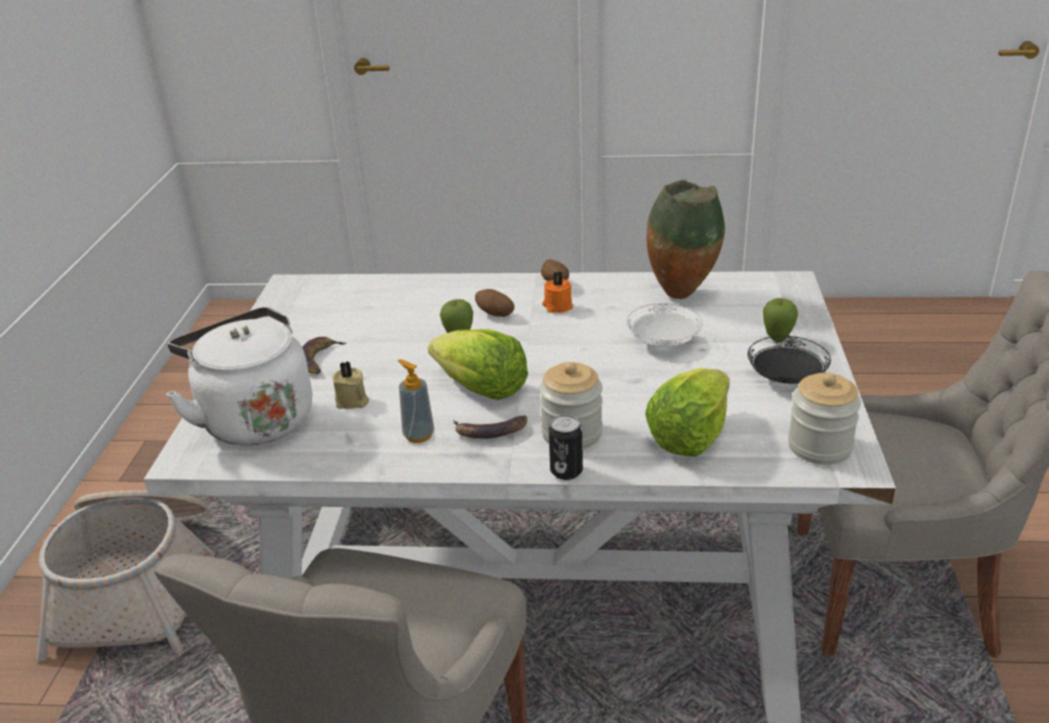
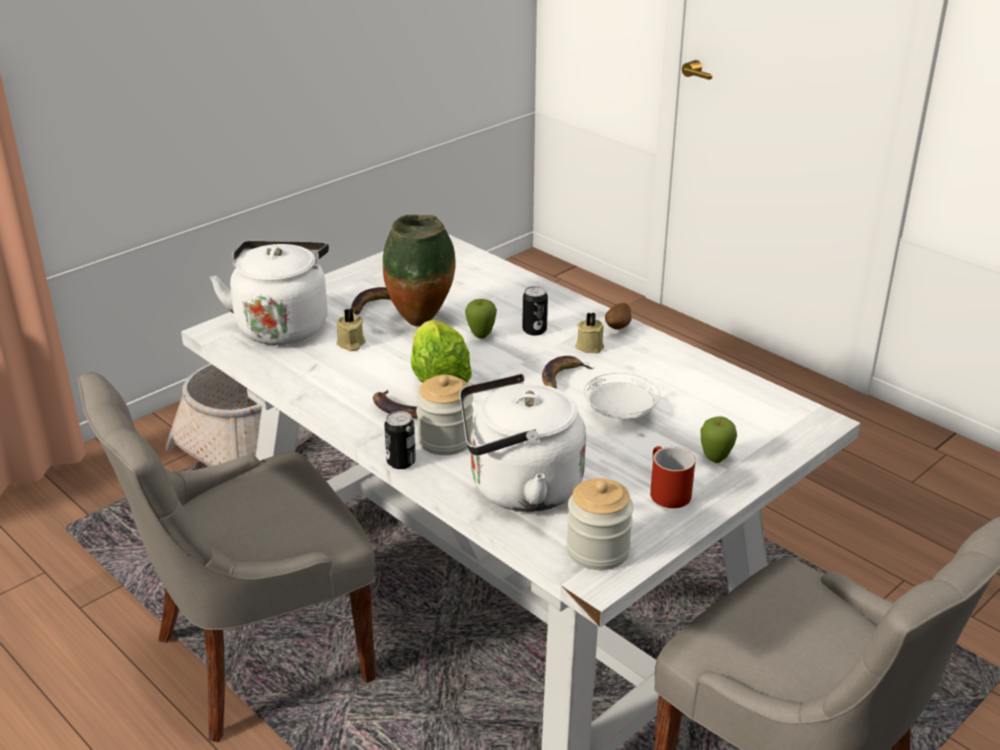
camera: 40 degrees right, 0 degrees up
(418, 435) = (354, 387): soap dispenser -> none
(495, 315) = (534, 330): potato -> can
(557, 306) = (589, 346): orange candle -> beige candle
(577, 338) = (562, 377): none -> banana
(682, 295) = (703, 385): vase -> vase (422, 323)
(690, 436) = (518, 488): lettuce -> white kettle
(786, 379) = (665, 491): black plate -> red mug

